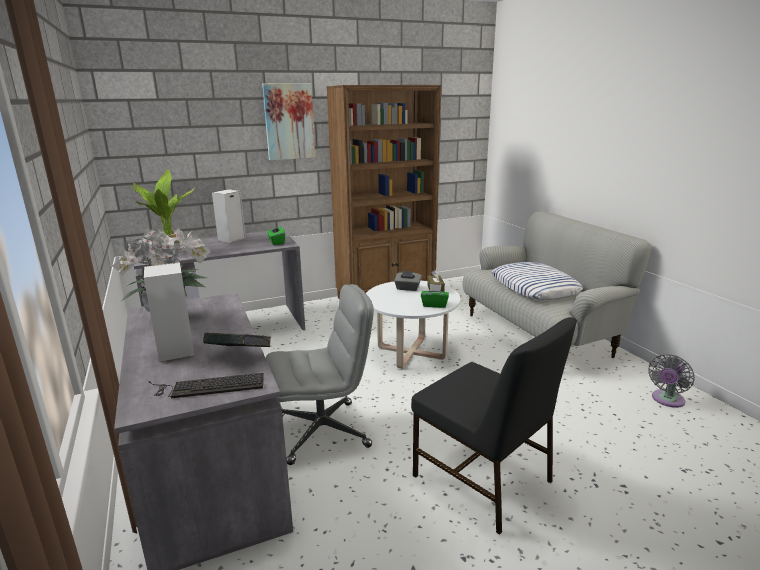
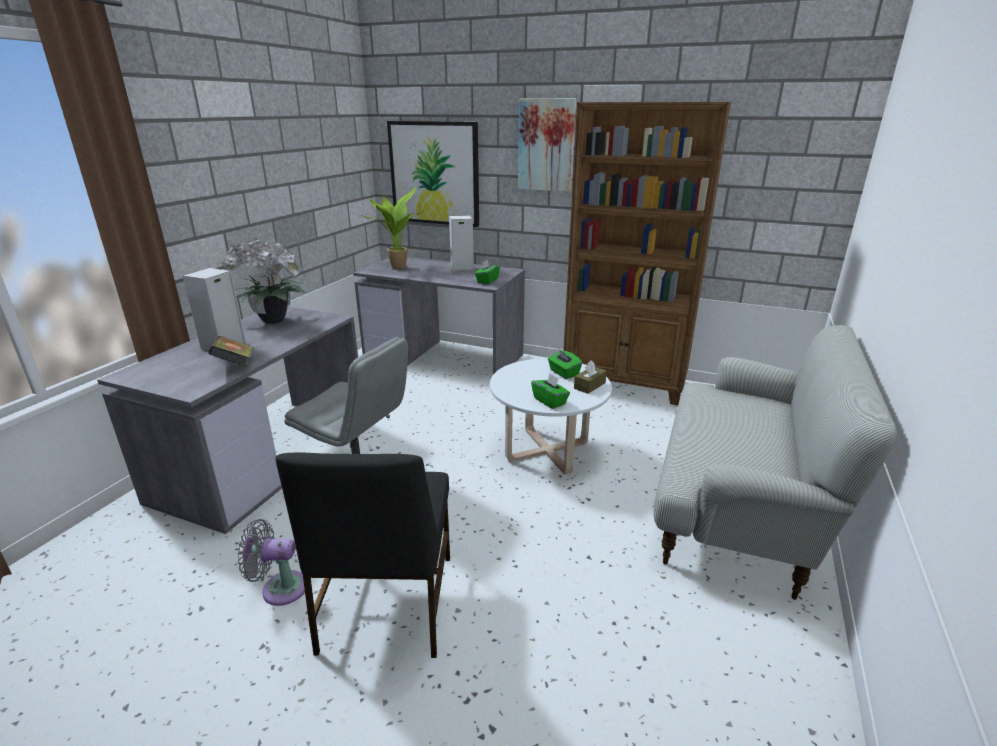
camera: 45 degrees right, 5 degrees up
(177, 155) = (434, 173): none -> picture
(207, 386) = (176, 377): keyboard -> none
(407, 288) = (563, 373): grey tissue box -> green tissue box
(534, 287) = (728, 435): pillow -> none
(667, 400) = (763, 703): grey fan -> grey fan (280, 588)

